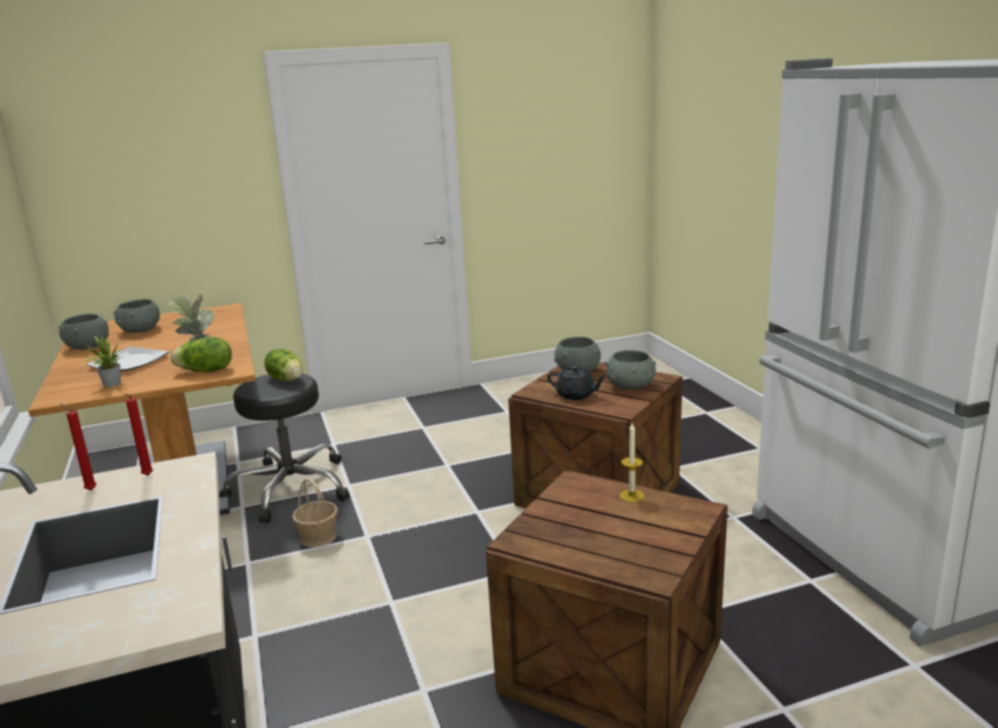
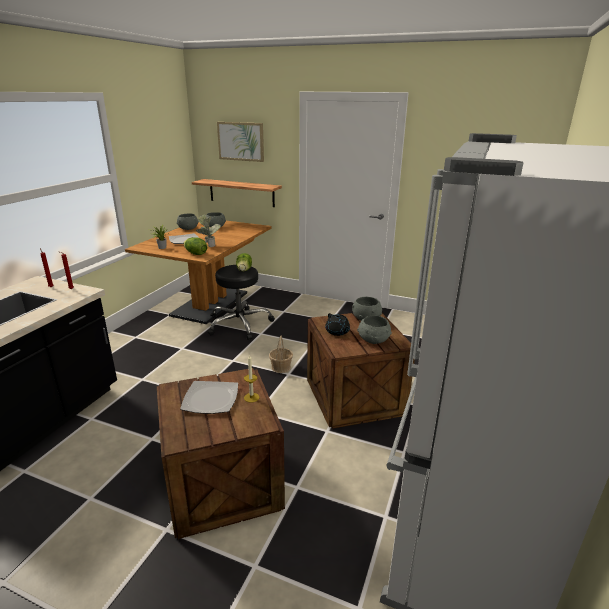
camera: 40 degrees right, 5 degrees up
(147, 154) = (241, 141): none -> picture
(162, 254) = (241, 193): none -> shelf
(318, 537) = (217, 351): basket -> basket (281, 367)
(592, 522) = (211, 399): none -> plate

